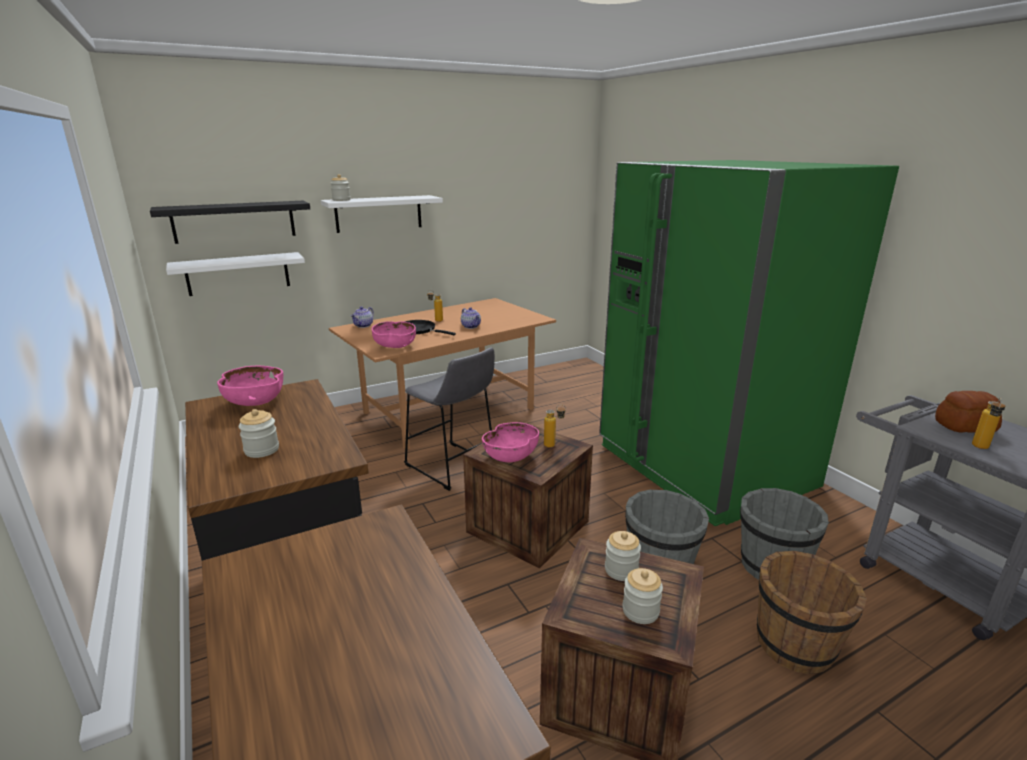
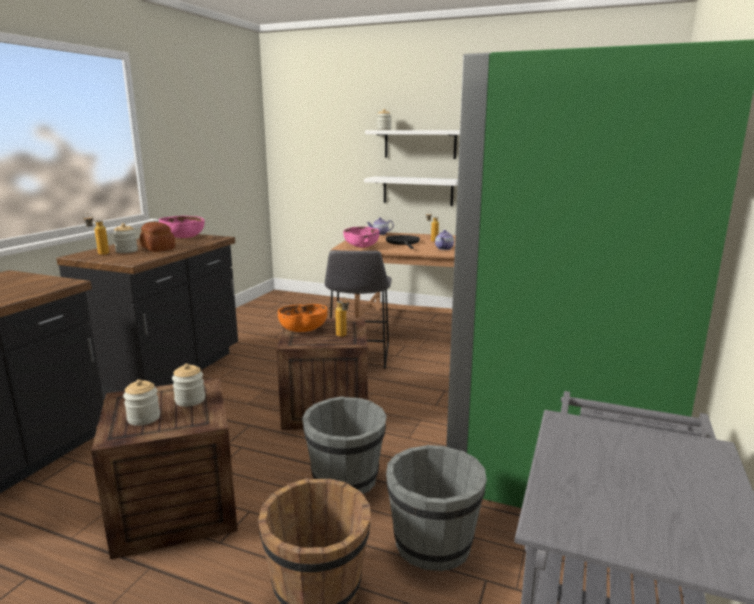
camera: 50 degrees right, 5 degrees down
(234, 221) = (318, 143): black shelf -> none
(238, 274) = (316, 181): white shelf -> white shelf (417, 191)
(511, 457) = (303, 330): pink bowl -> orange bowl
(963, 426) = (639, 450): bread -> bread (158, 248)
(981, 448) = (570, 466): bottle -> bottle (99, 254)

